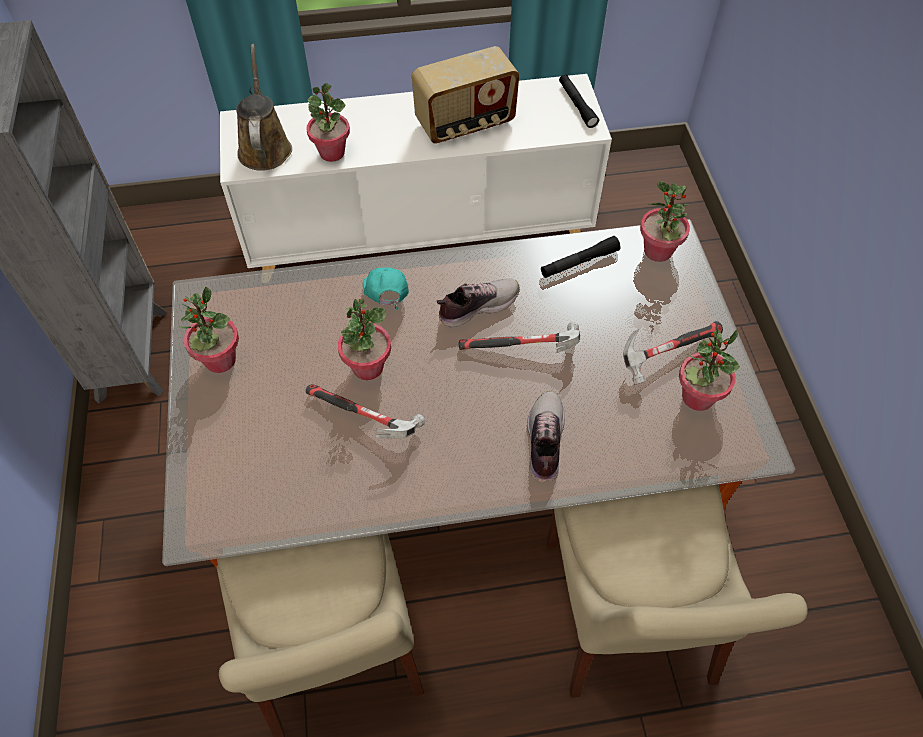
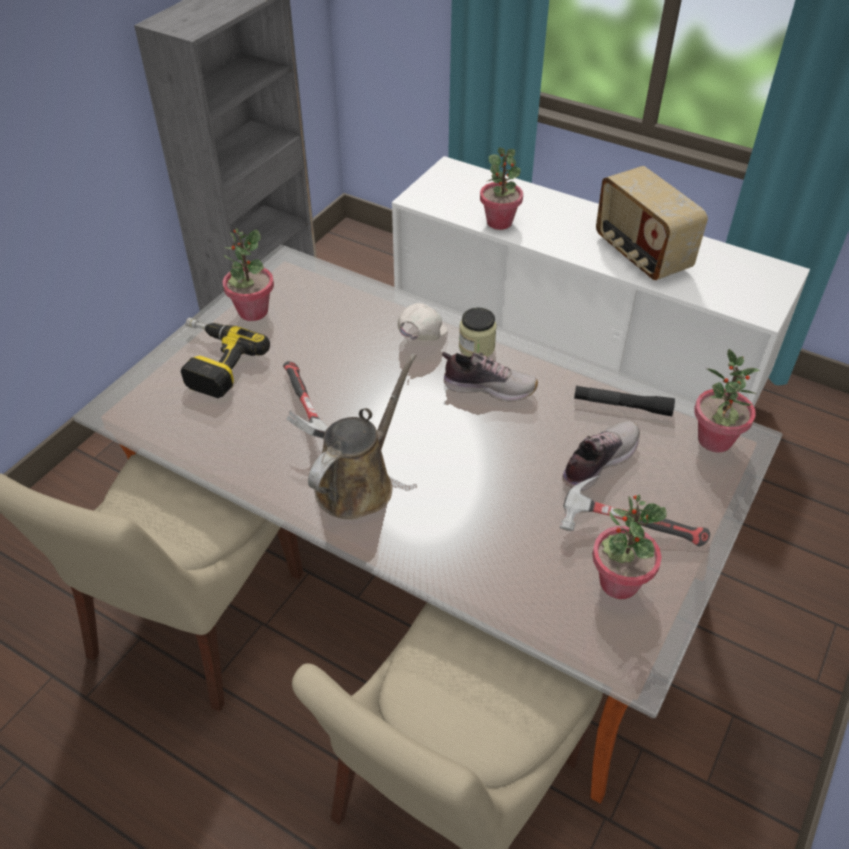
camera: 40 degrees right, 10 degrees down
(236, 430) = (212, 362): none -> power drill
(264, 147) = (450, 194): brown watering can -> brown watering can (359, 483)
(367, 367) = (351, 378): potted plant -> none
(386, 298) = (420, 339): turquoise cap -> white cap
(435, 278) = (476, 347): none -> jar
(465, 124) = (640, 254): radio -> radio turned 45 degrees clockwise
(523, 349) = (492, 441): hammer -> none
(544, 442) = (430, 522): shoe -> shoe (597, 462)
(577, 105) = (770, 289): black flashlight -> none

